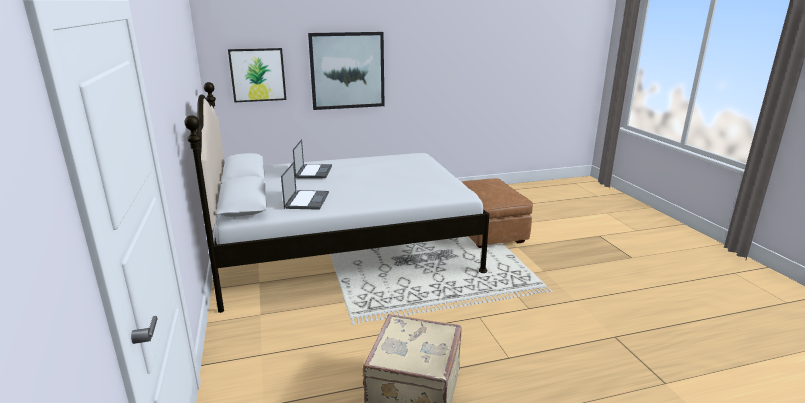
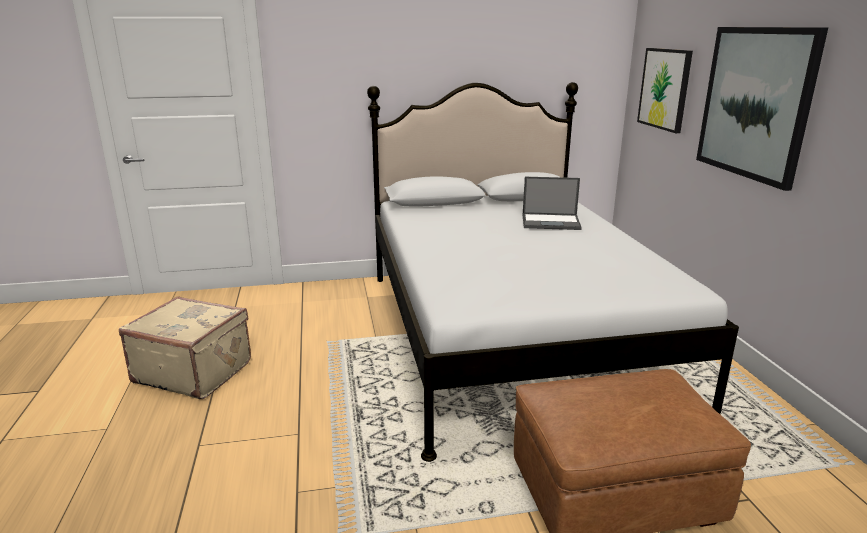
camera: 95 degrees right, 0 degrees up
(307, 200) = (441, 222): laptop -> none

